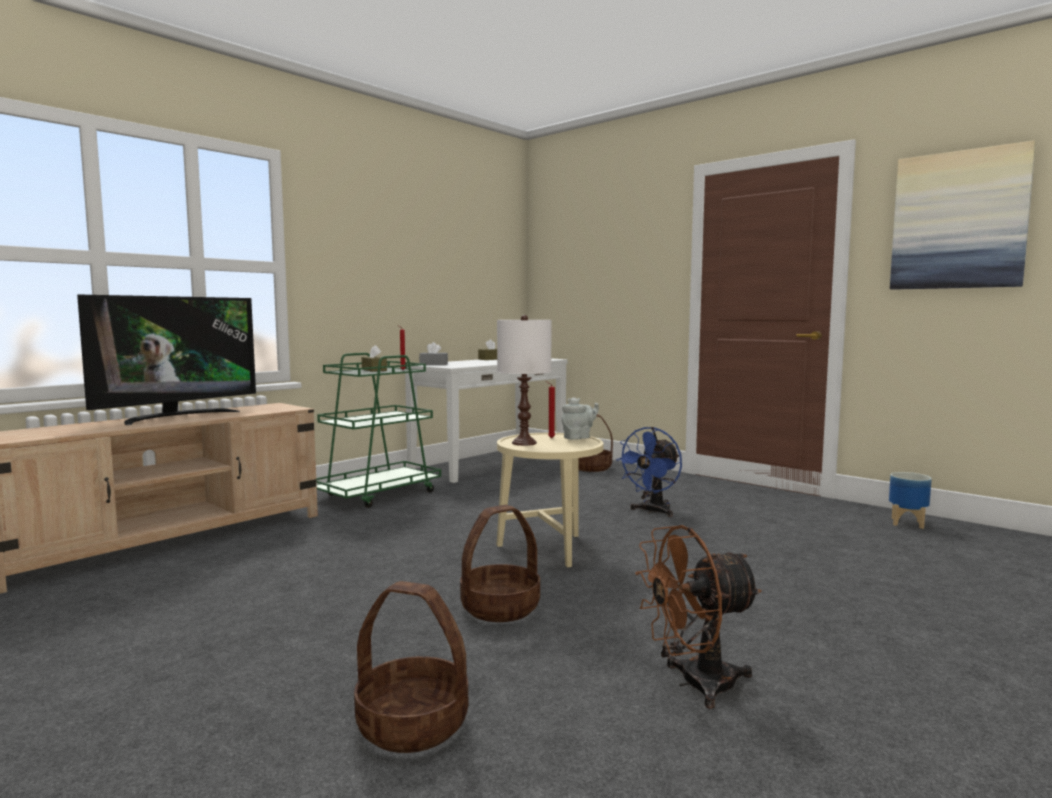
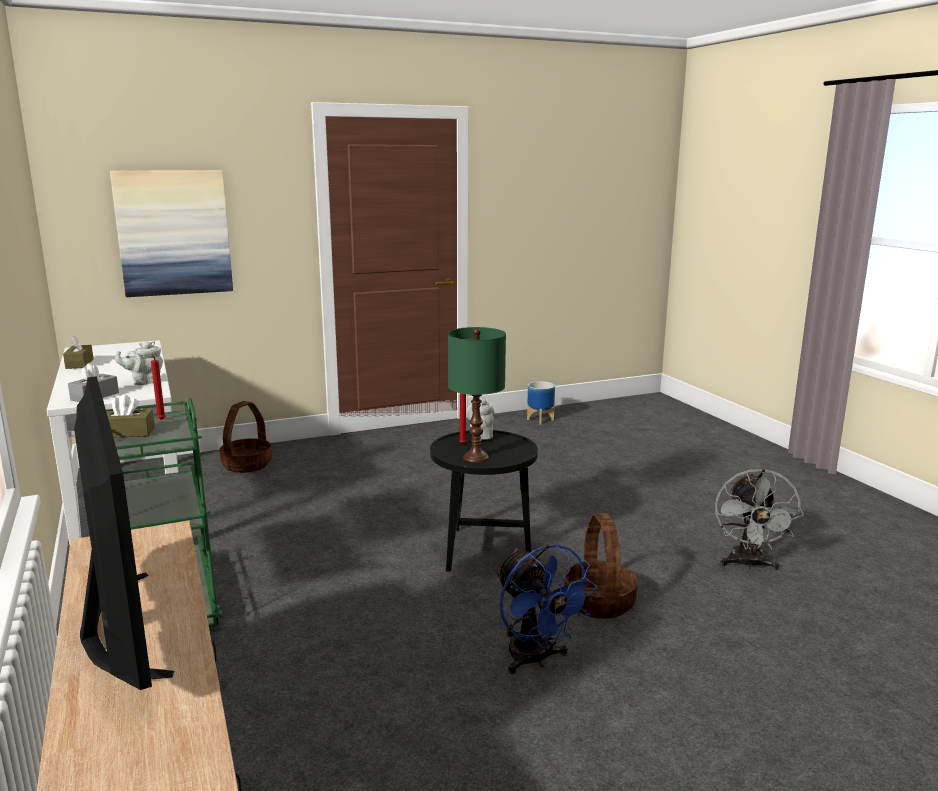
camera: 65 degrees left, 10 degrees up
(411, 724) = (780, 679): basket -> none
(472, 364) = (144, 382): none -> grey teapot
(524, 443) = (475, 457): white table lamp -> green table lamp
(549, 550) = (482, 550): beige side table -> black side table
(652, 511) = (425, 481): blue fan -> blue fan (535, 660)
(694, 684) = (748, 564): brown fan -> grey fan
(958, 220) = (541, 186): picture -> picture (174, 233)

